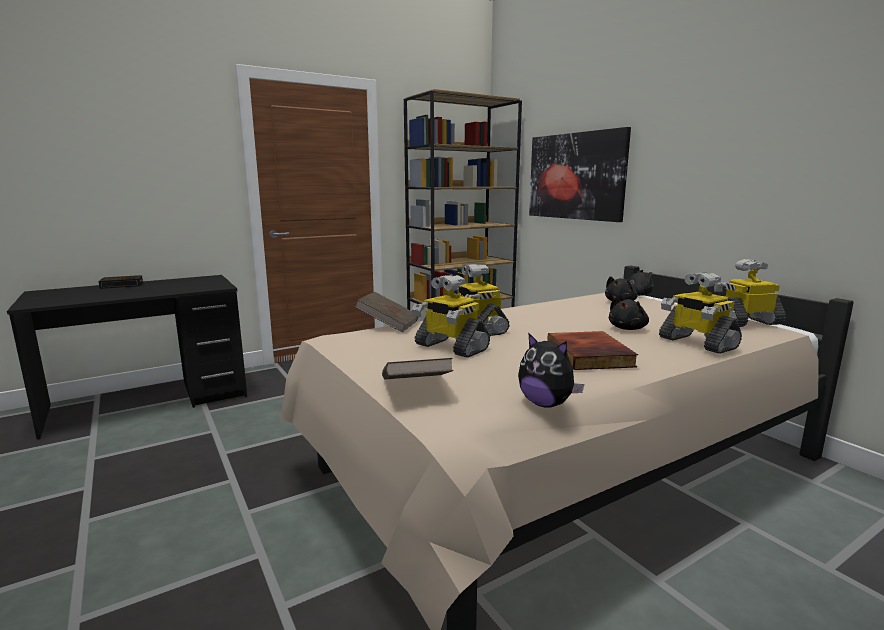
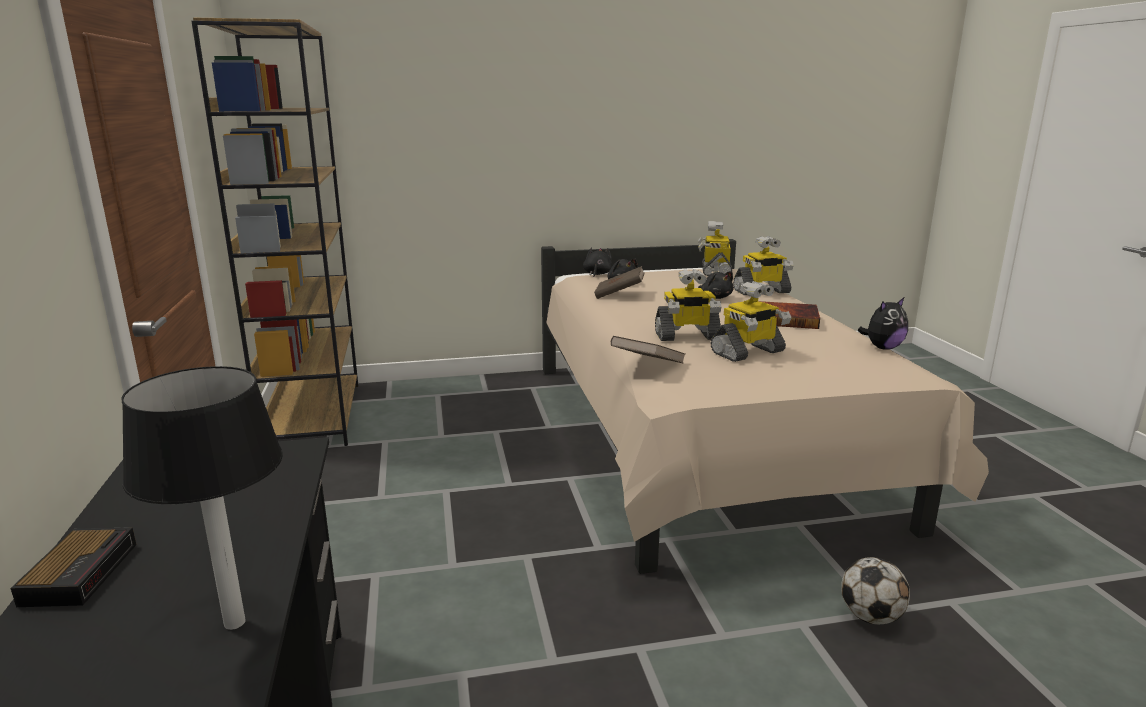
camera: 70 degrees left, 5 degrees up
(71, 300) = (233, 623): none -> table lamp
(273, 600) = (870, 616): none -> football
(415, 389) = (859, 376): brown book -> brown book (619, 295)
(575, 176) = (442, 149): picture -> none

